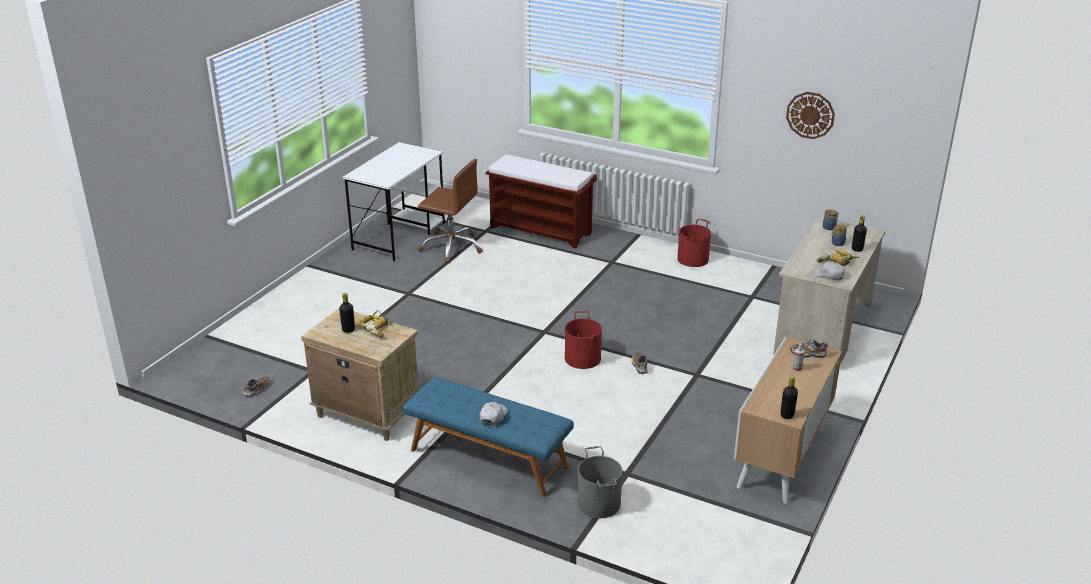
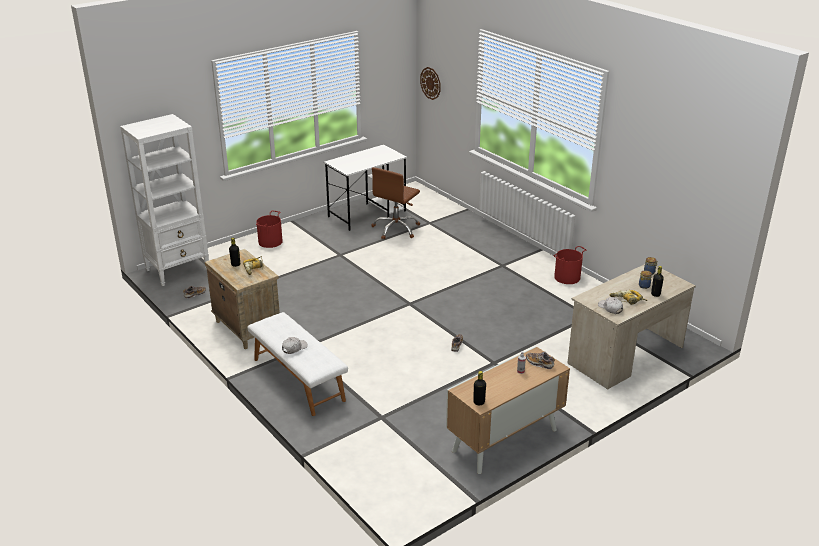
camera: 25 degrees right, 0 degrees up
(205, 363) = (178, 270): none -> white bookcase
(451, 247) = (396, 229): brown office chair -> brown office chair turned 75 degrees clockwise
(488, 459) = (297, 379): blue bench -> white bench
(541, 230) = (470, 231): brown bench -> none
(582, 358) = (420, 329): red bucket -> red bucket (270, 242)
(598, 503) = (344, 431): grey bucket -> none
(810, 115) = (660, 176): wall clock -> wall clock (430, 83)

